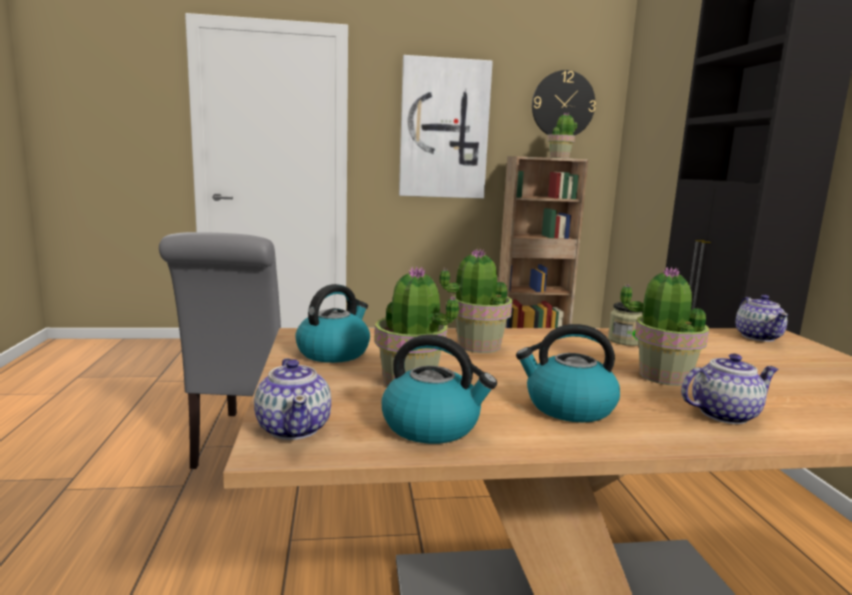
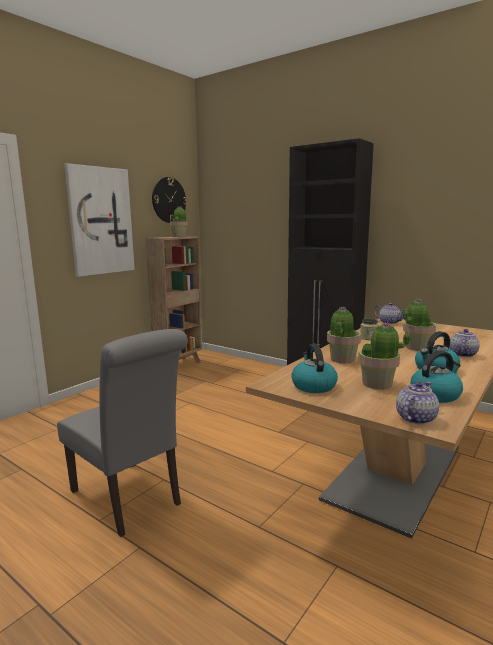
camera: 45 degrees left, 0 degrees up
(294, 428) = (415, 418): teapot -> teapot turned 75 degrees counterclockwise

